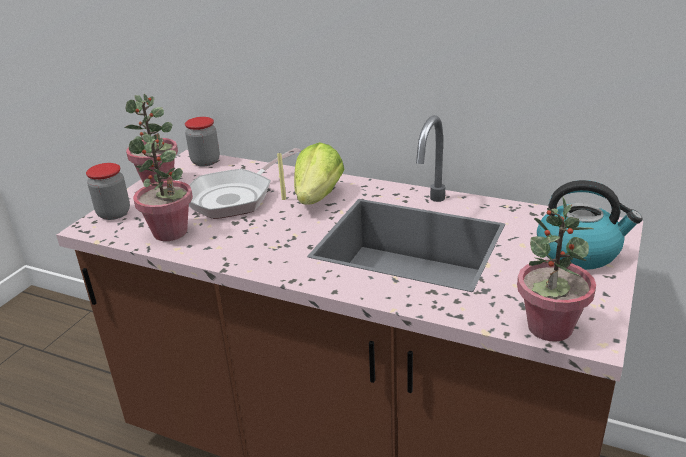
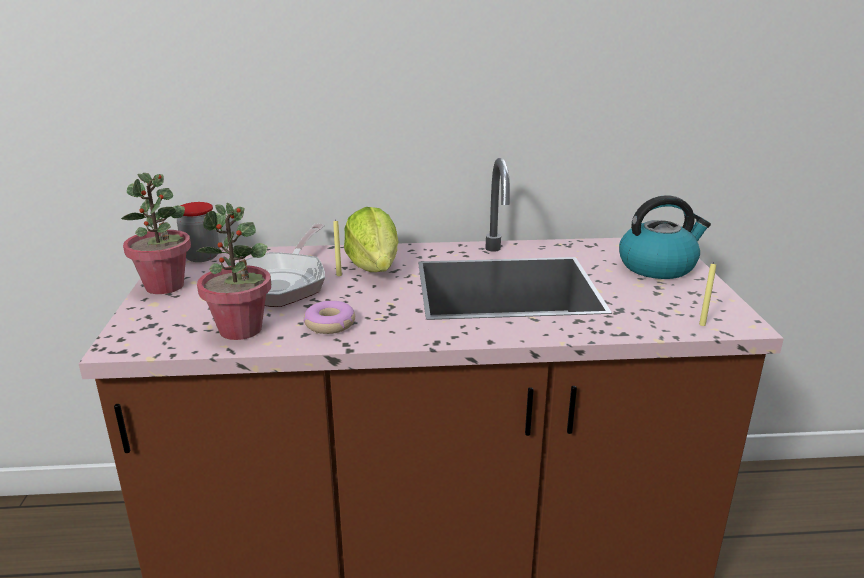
camera: 30 degrees left, 5 degrees down
(114, 213) = (139, 326): jar -> none
(232, 243) = (330, 324): none -> donut
(549, 328) = (702, 324): potted plant -> yellow candle

